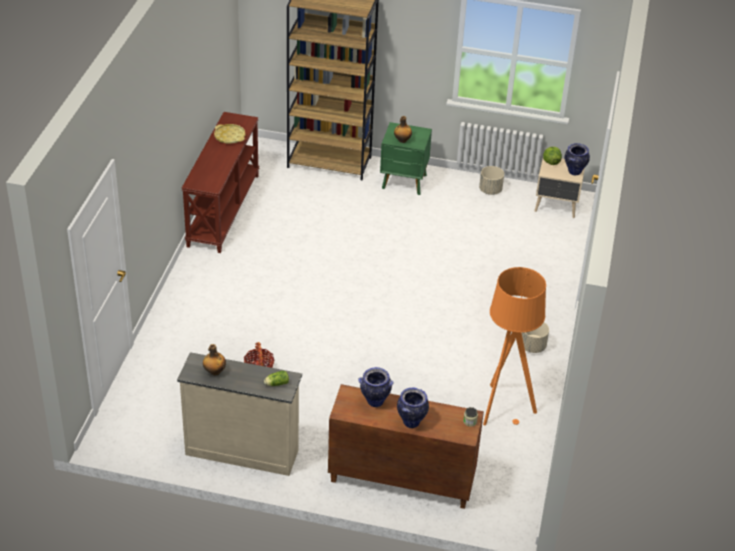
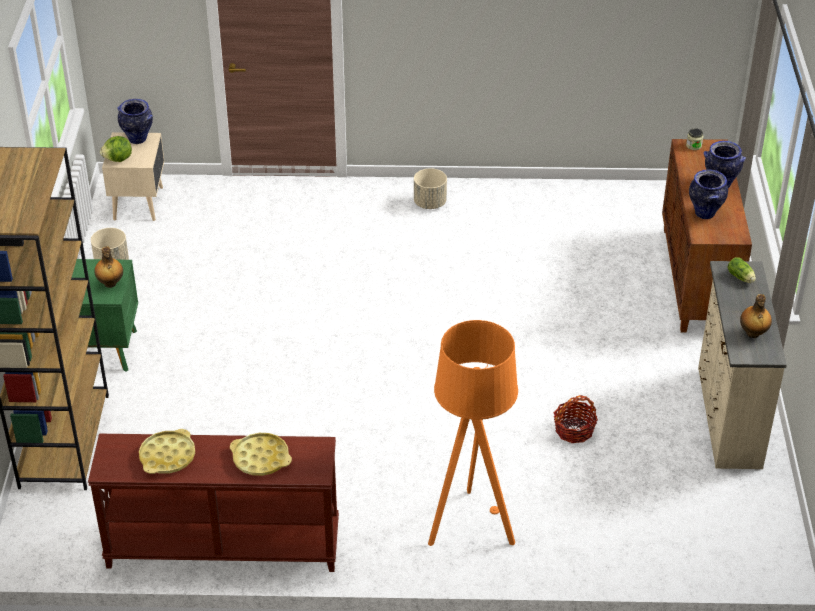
camera: 100 degrees left, 0 degrees up
(213, 166) = (261, 458): none -> yellow tray
(503, 407) = (544, 216): orange floor lamp -> orange floor lamp (471, 526)

